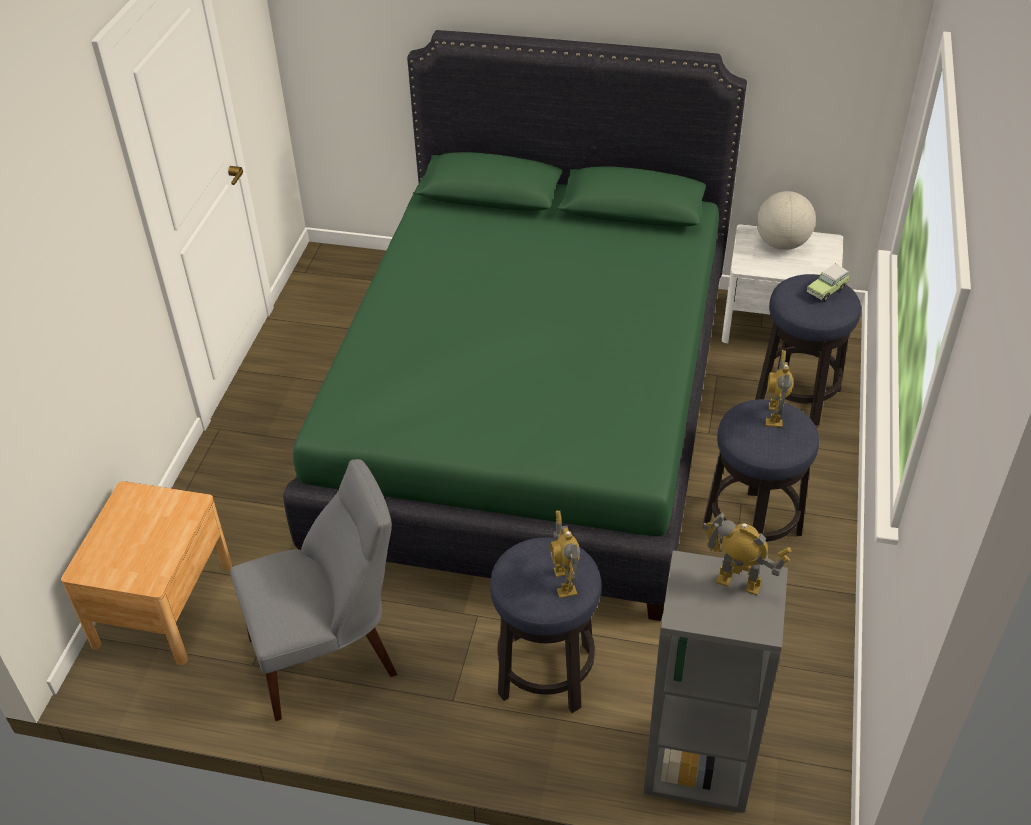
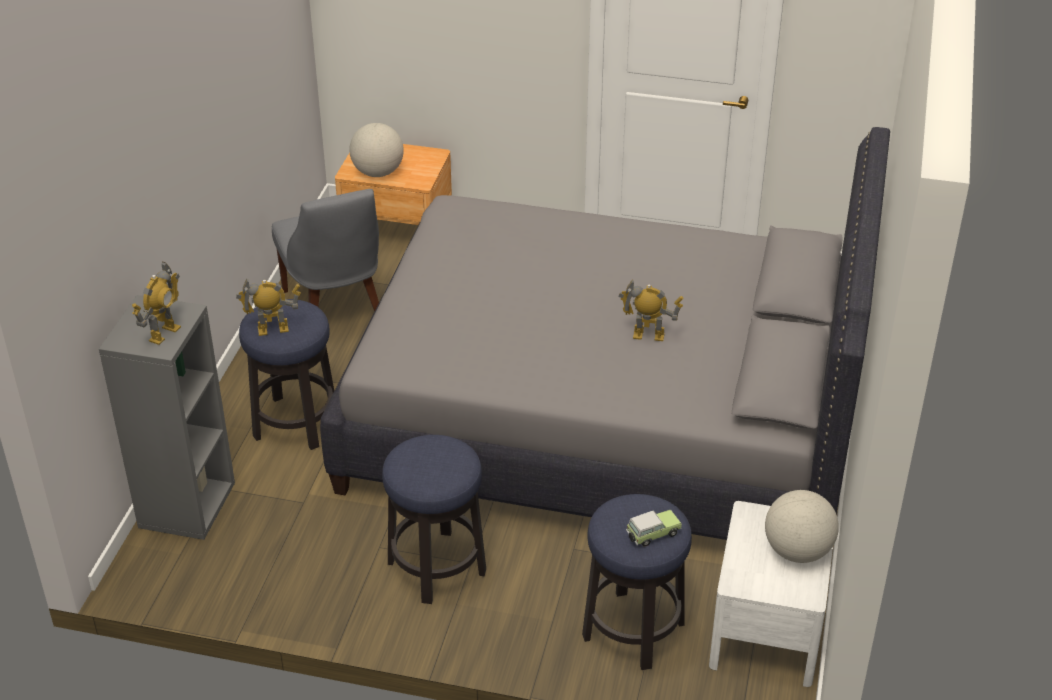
camera: 90 degrees right, 5 degrees down
(158, 550) = (378, 173): none -> globe
(529, 413) = (604, 420): green bed -> grey bed
(774, 415) = (448, 467): toy robot -> toy robot (648, 336)
(827, 290) = (651, 535): toy car -> toy car turned 105 degrees clockwise

